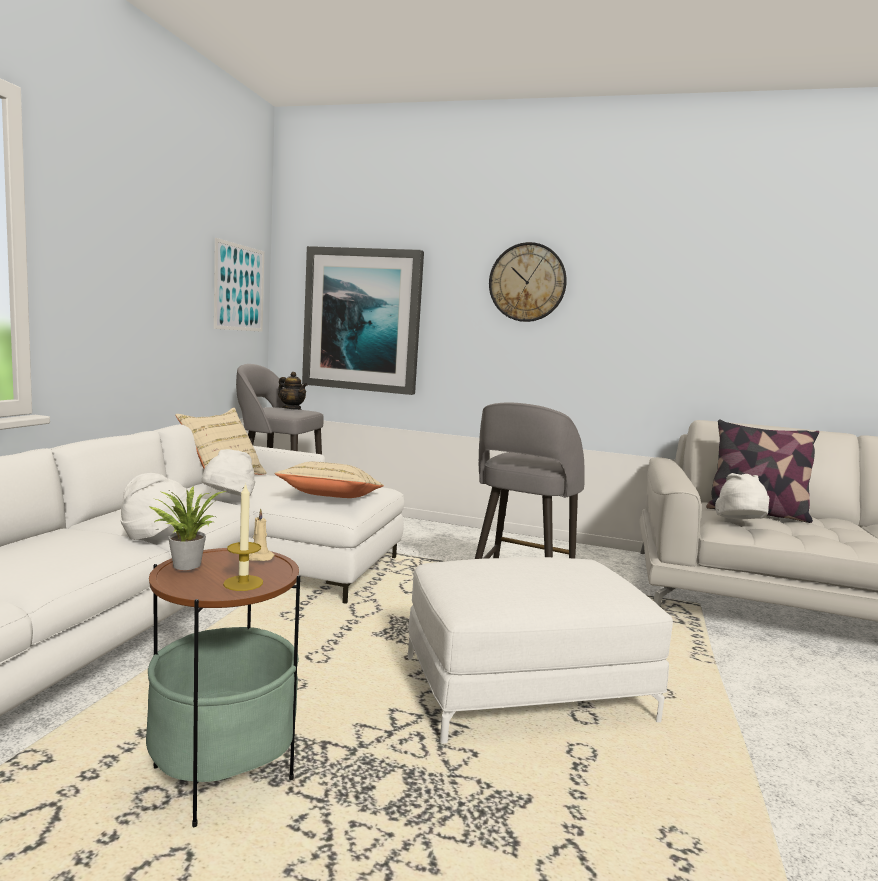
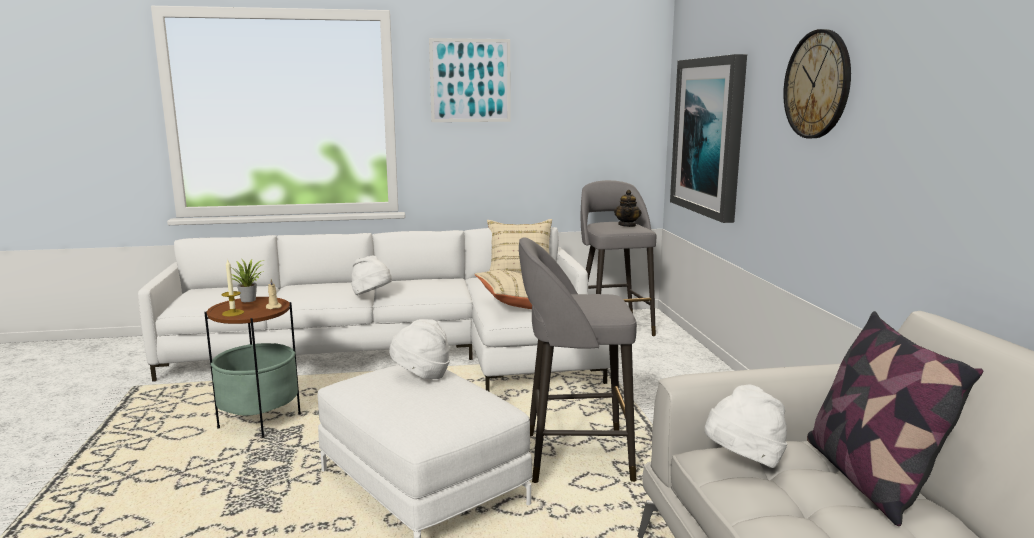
camera: 65 degrees right, 5 degrees up
(228, 499) = (468, 289): white hat -> white hat (421, 375)
(239, 288) = (616, 109): picture -> picture (470, 80)

